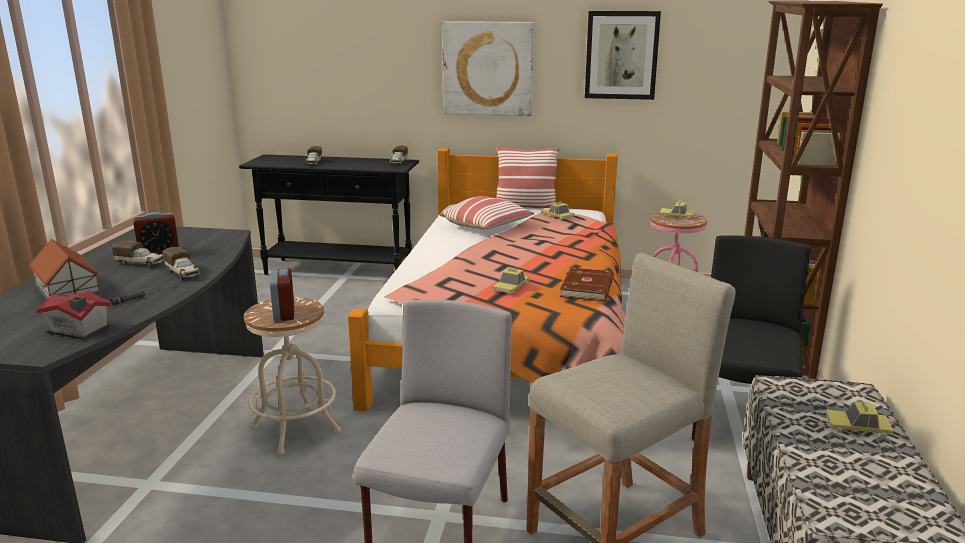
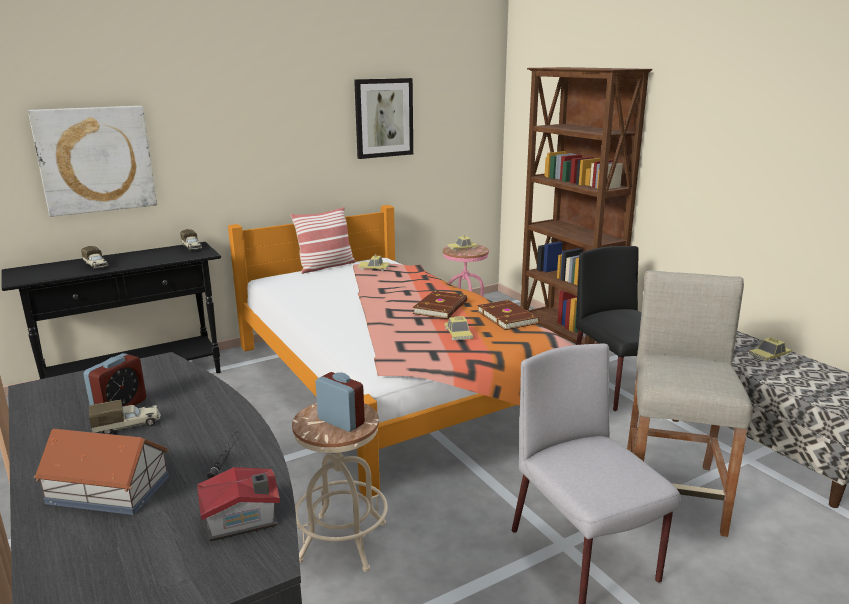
camera: 40 degrees left, 0 degrees up
(183, 273) = (210, 417): toy truck -> none
(487, 227) = (332, 291): pillow -> none
(488, 68) = (268, 139): picture -> picture (95, 160)
(543, 262) = (441, 307): none -> brown book

